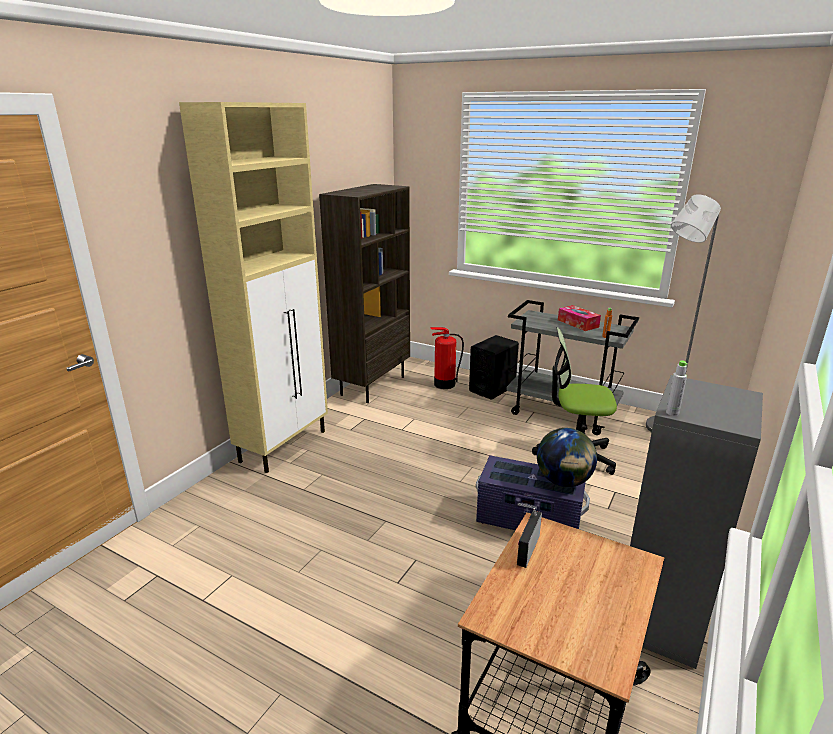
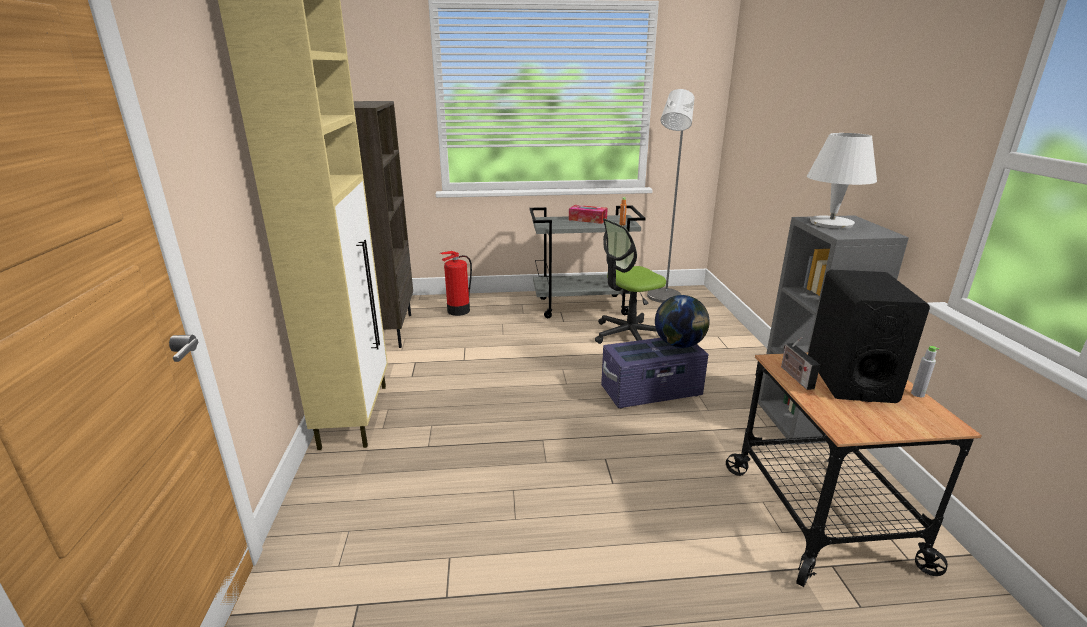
camera: 35 degrees left, 0 degrees up
(492, 389) = (506, 303): black speaker -> black speaker (849, 379)
(672, 413) = (842, 235): grey bottle -> grey bottle (917, 394)
(699, 395) = (831, 223): none -> white table lamp

